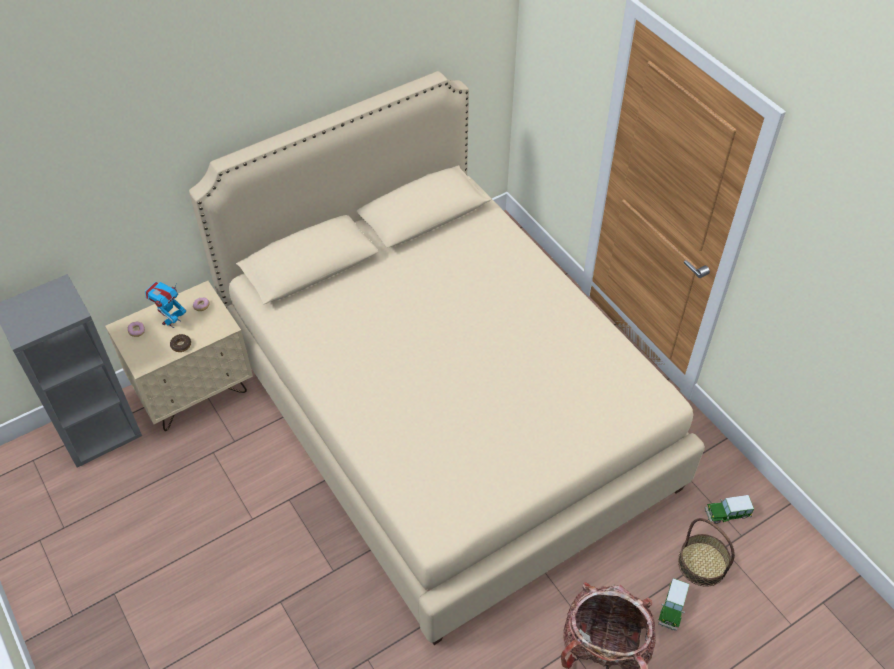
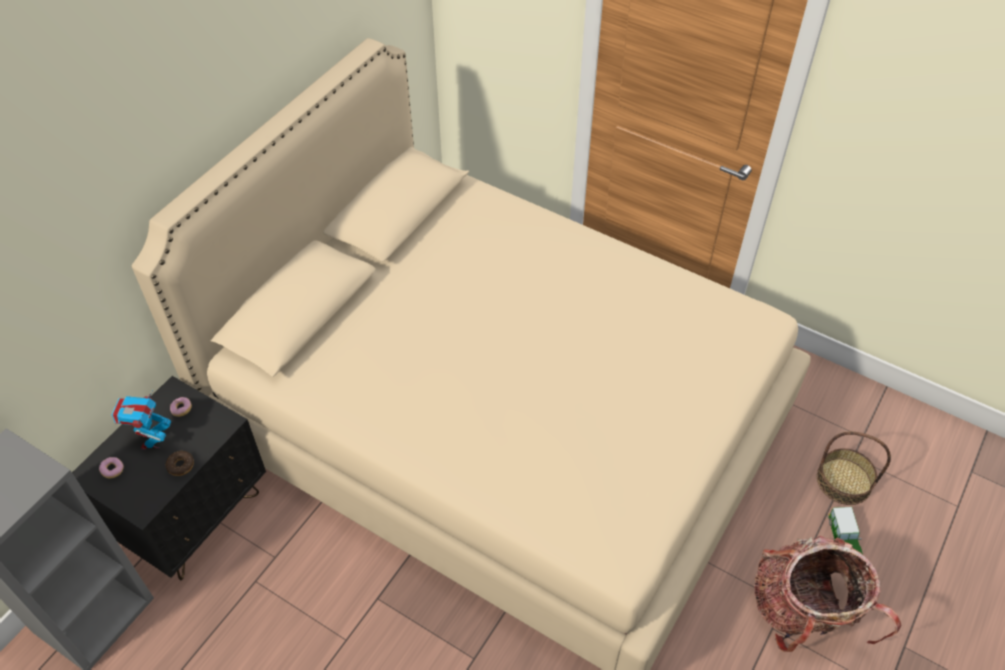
camera: 25 degrees left, 0 degrees up
(194, 391) = (193, 517): beige nightstand -> black nightstand
(727, 513) = (837, 420): toy car -> none

